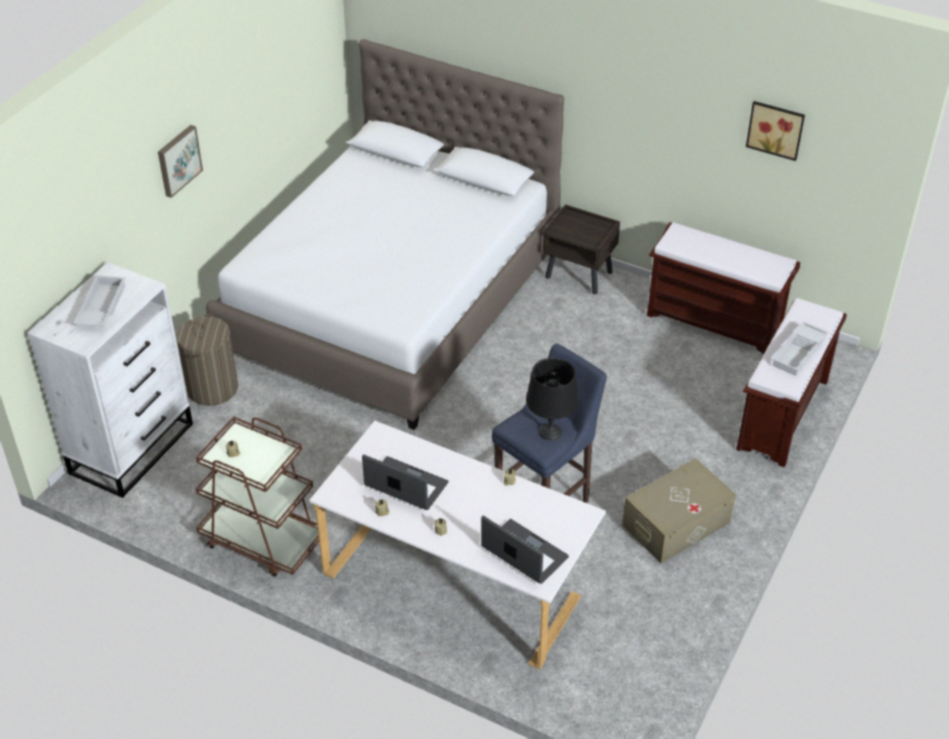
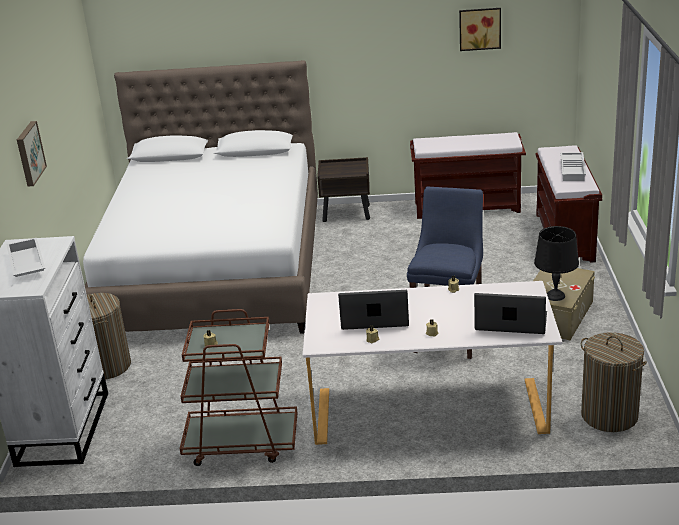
camera: 25 degrees left, 15 degrees down
(551, 432) = (456, 253): black table lamp -> black table lamp (555, 296)
(614, 677) = (609, 415): none -> laundry basket

